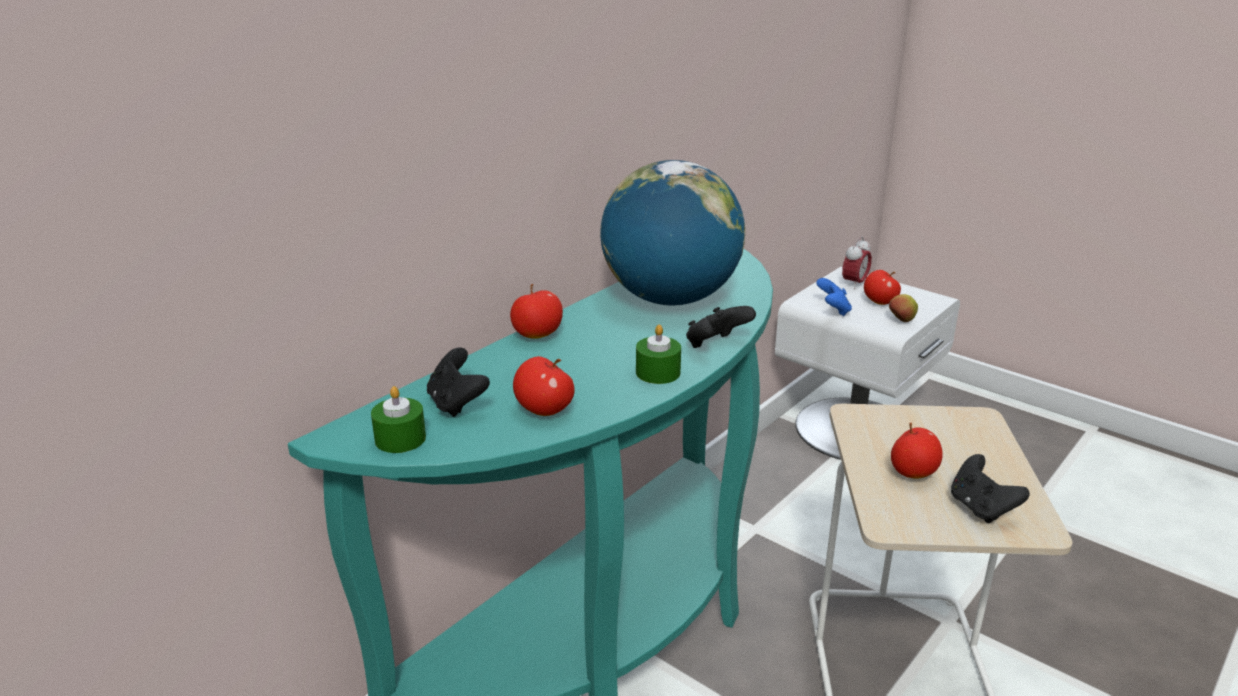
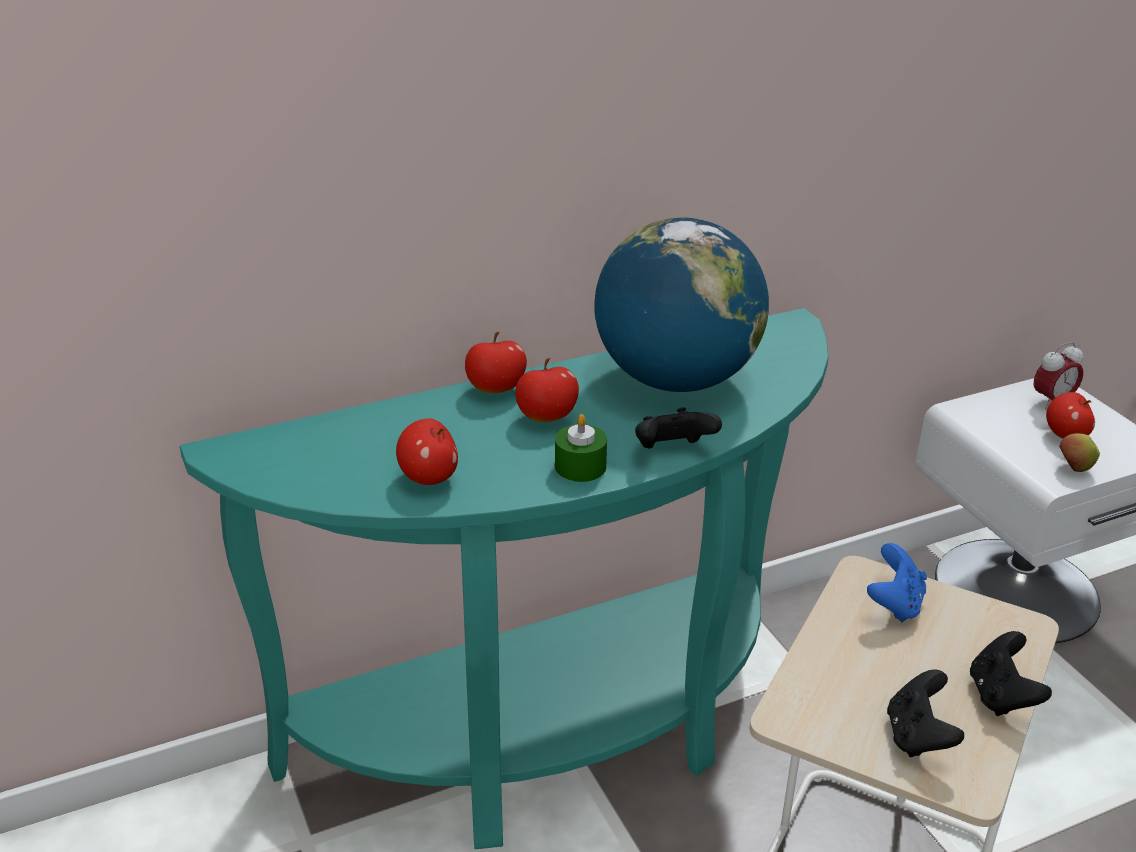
camera: 25 degrees right, 5 degrees up
(400, 438) = (275, 469): green candle -> none
(457, 403) = (354, 446): black game controller -> black game controller (1001, 696)
(833, 310) = (992, 431): blue game controller -> blue game controller (894, 604)
(913, 473) = (872, 667): apple -> apple (547, 417)

